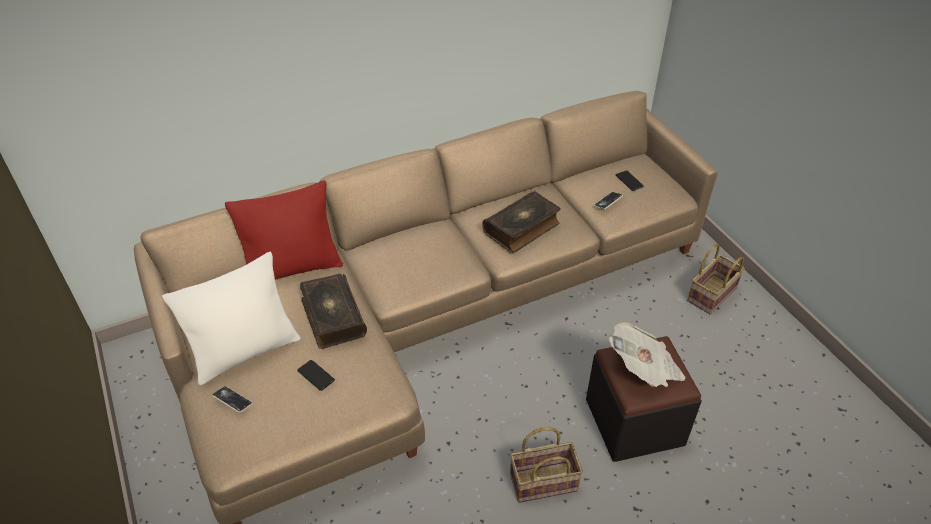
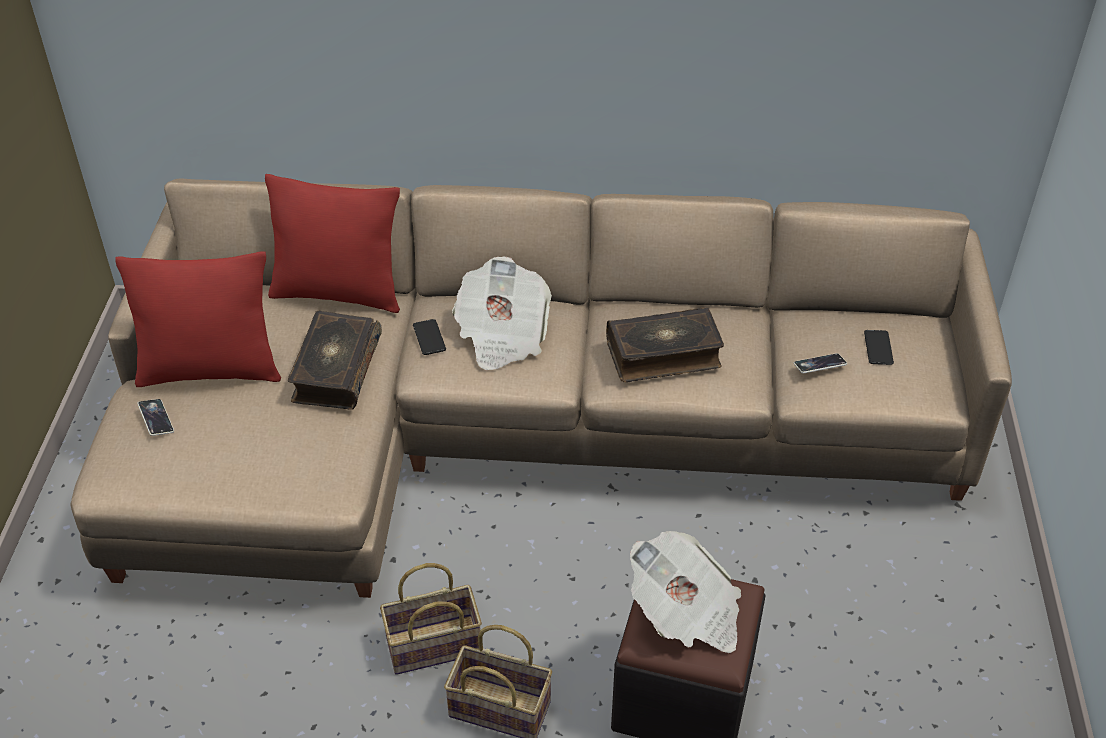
camera: 30 degrees right, 0 degrees up
(245, 352) = (211, 370): white pillow -> red pillow
(316, 375) = (264, 431): phone -> phone (429, 338)
(419, 254) = (502, 335): none -> newspaper
(712, 296) = (946, 578): basket -> basket (431, 647)

